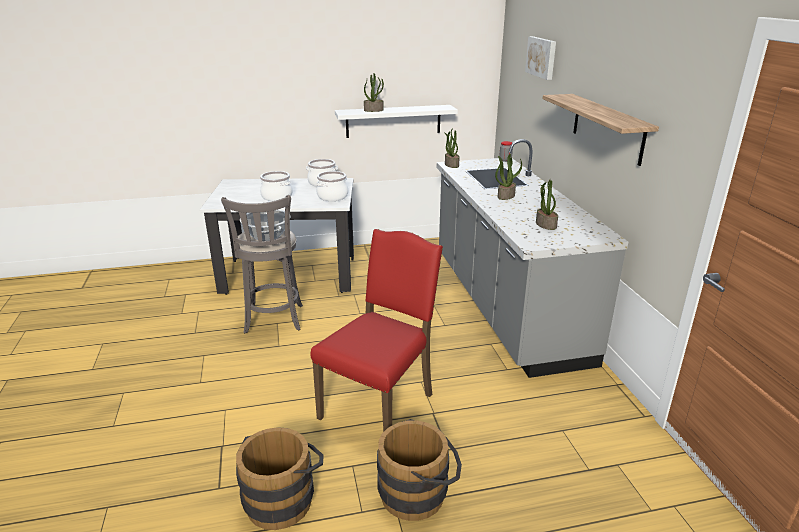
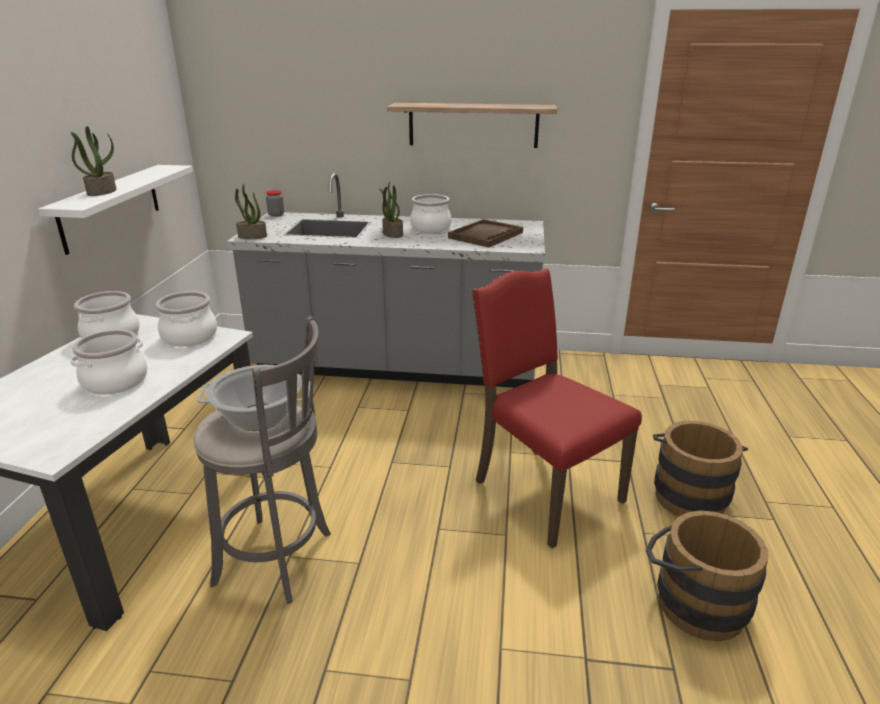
camera: 70 degrees left, 0 degrees up
(539, 204) = (430, 228): none -> cooking pot
(542, 57) = (307, 71): picture -> none
(545, 225) = (486, 235): potted plant -> brown tray

